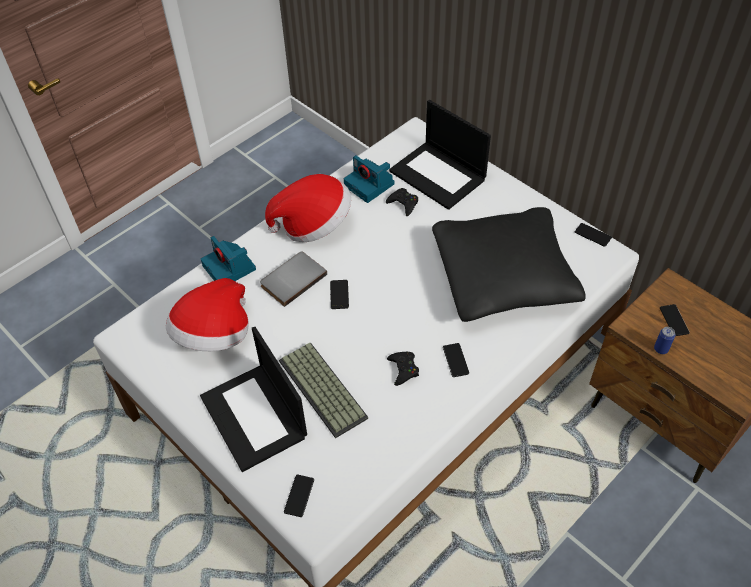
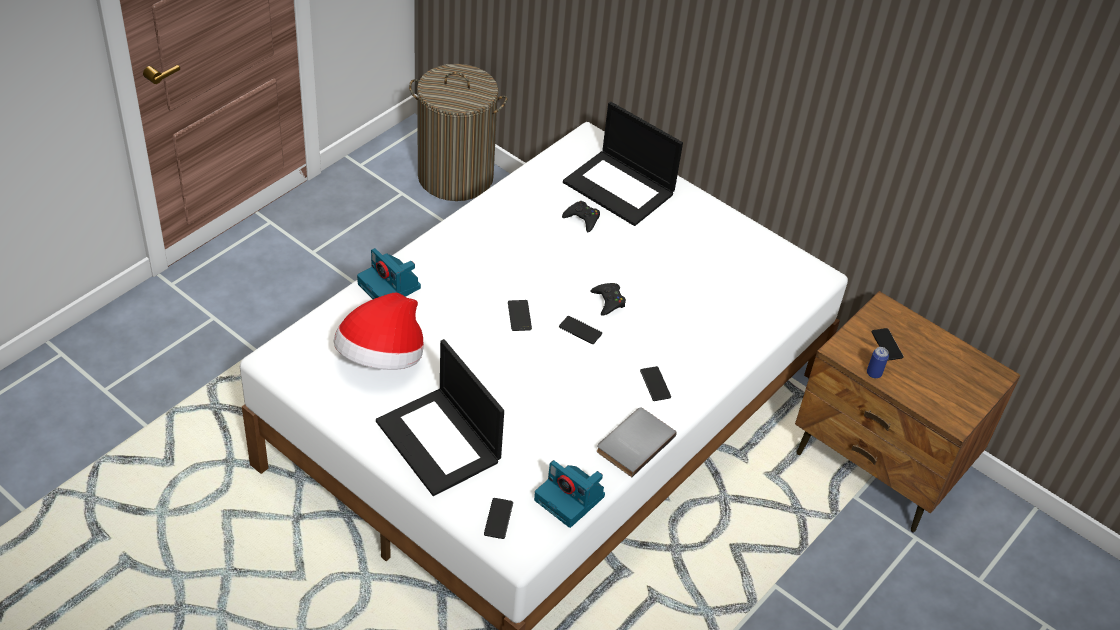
camera: 10 degrees left, 5 degrees down
(292, 279) = (463, 299): grey book -> grey book (633, 442)
(313, 224) = (481, 240): hat -> none
(319, 162) = (455, 176): none -> laundry basket
(324, 389) = (514, 413): keyboard -> none
(370, 185) = (542, 198): camera -> camera (571, 499)
(403, 369) = (599, 393): black game controller -> black game controller (608, 301)
(504, 277) = (702, 298): black pillow -> none
(592, 235) = (796, 255): phone -> phone (580, 330)

